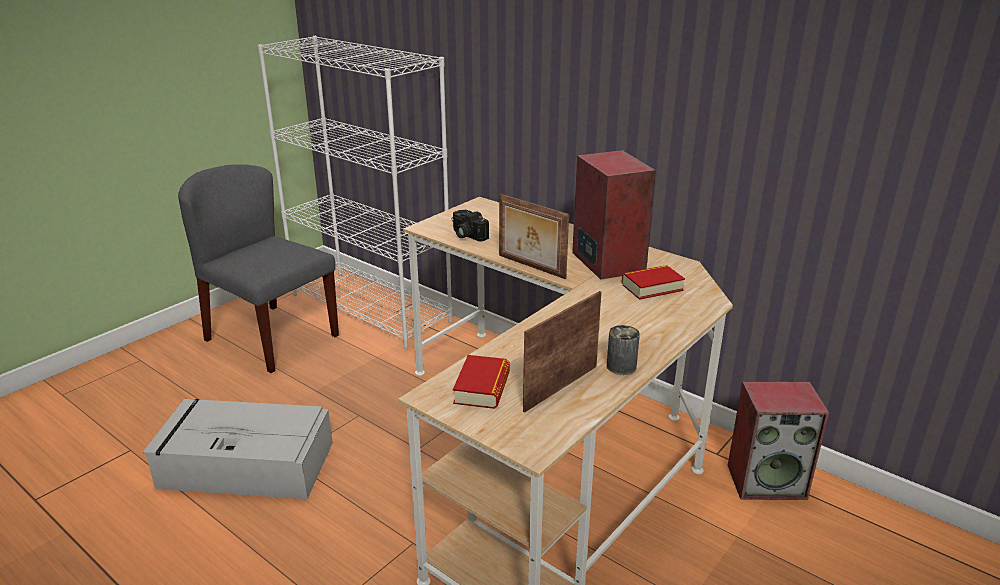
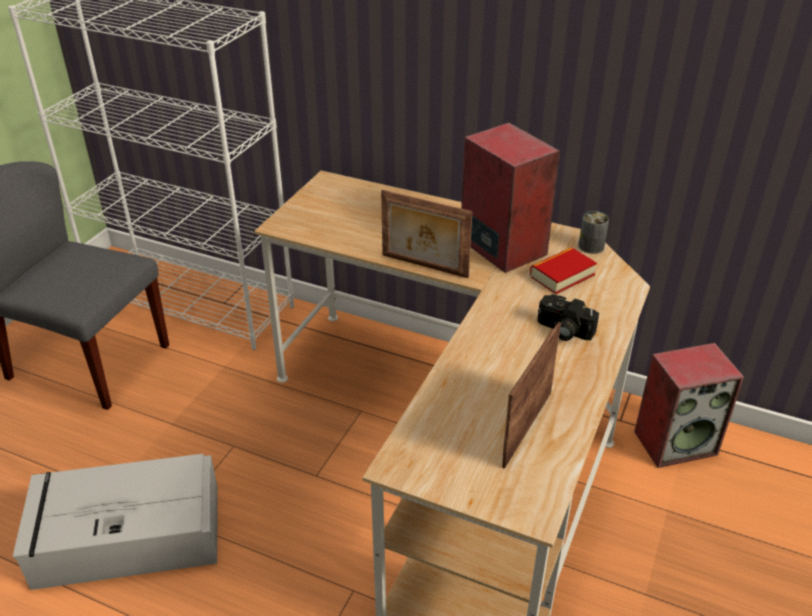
camera: 15 degrees left, 10 degrees up
(466, 235) = (333, 230): camera -> camera (563, 331)
(482, 388) = (446, 445): book -> none
(621, 366) = (575, 388): can -> can (591, 246)

